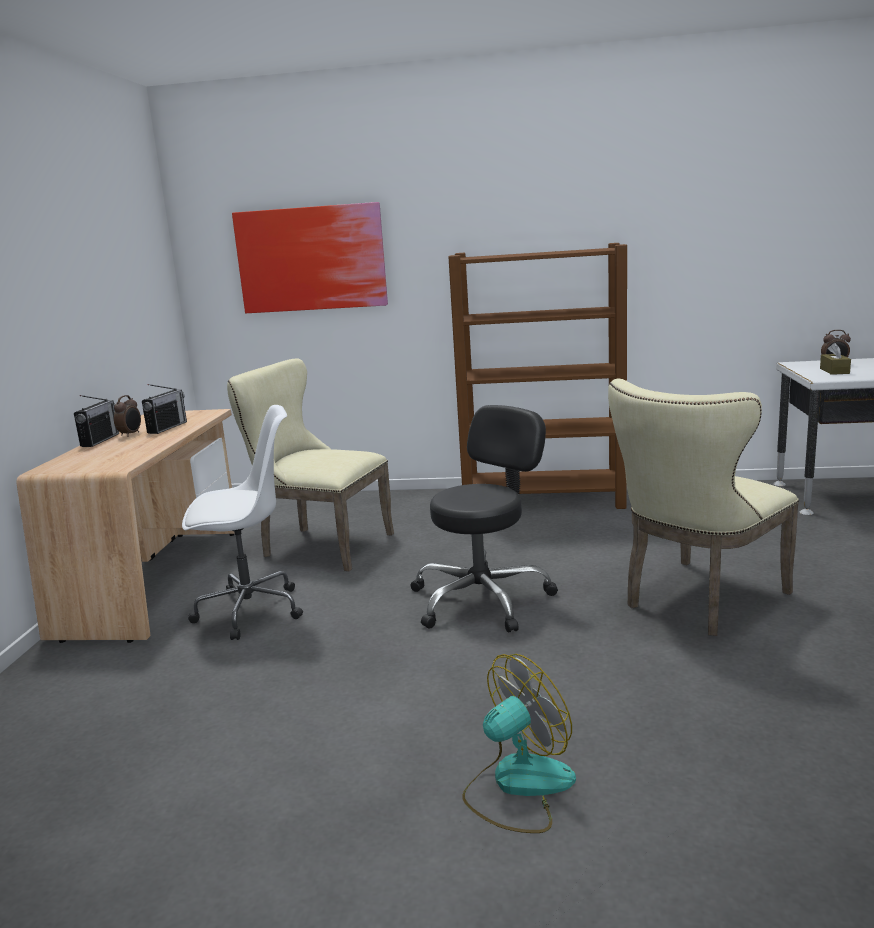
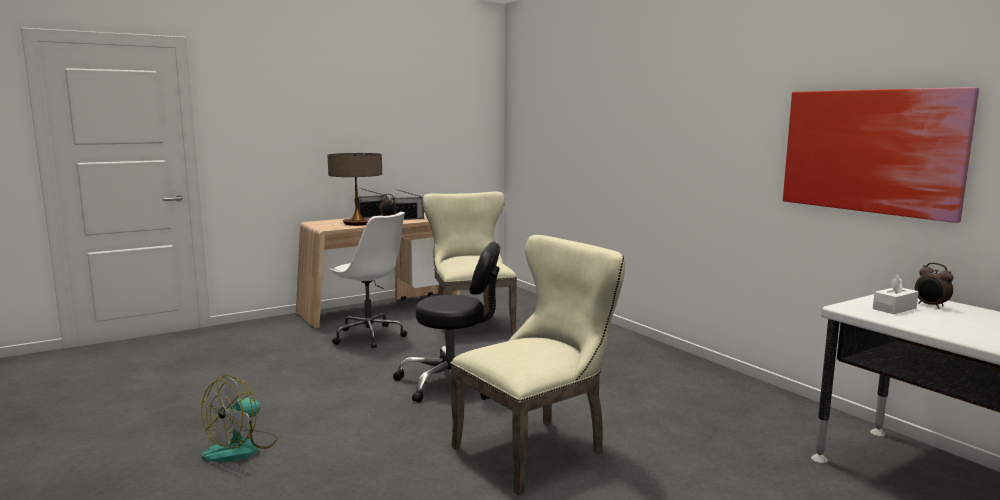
camera: 50 degrees right, 5 degrees down
(128, 451) = (357, 223): none -> table lamp
(311, 259) = (561, 124): picture -> picture (871, 151)
(518, 786) = (241, 448): fan -> fan turned 105 degrees clockwise
(543, 498) = (652, 355): brown bookcase -> none
(698, 601) = (538, 448): beige chair -> beige chair turned 135 degrees clockwise
(834, 371) = (894, 308): brown tissue box -> white tissue box

